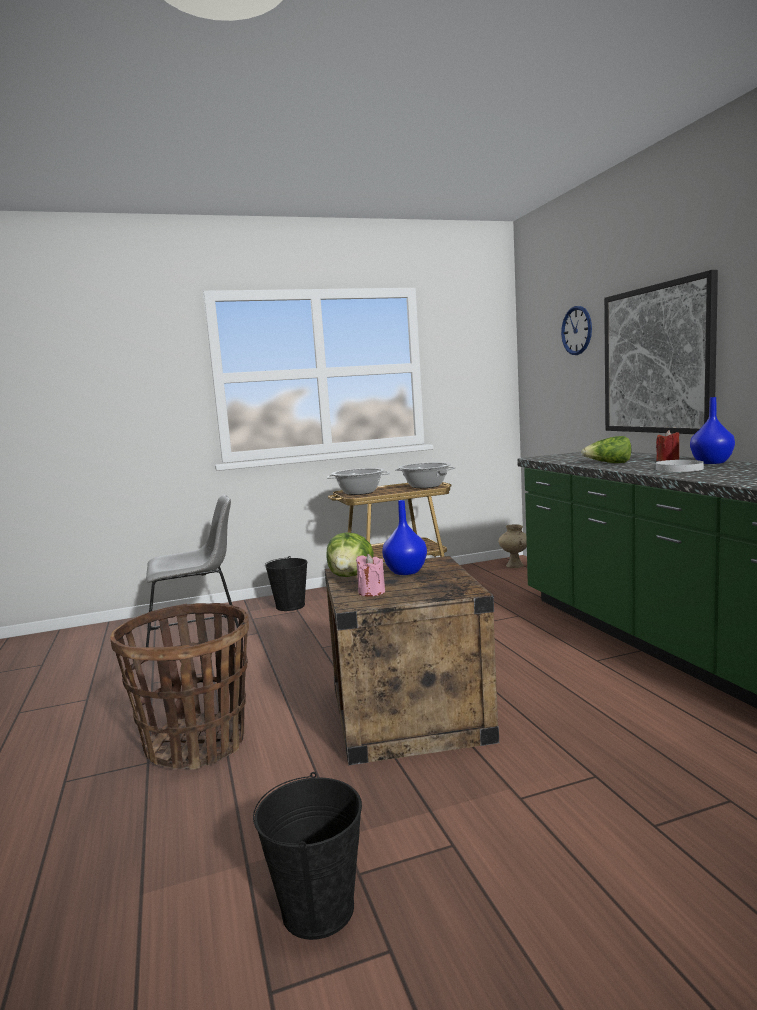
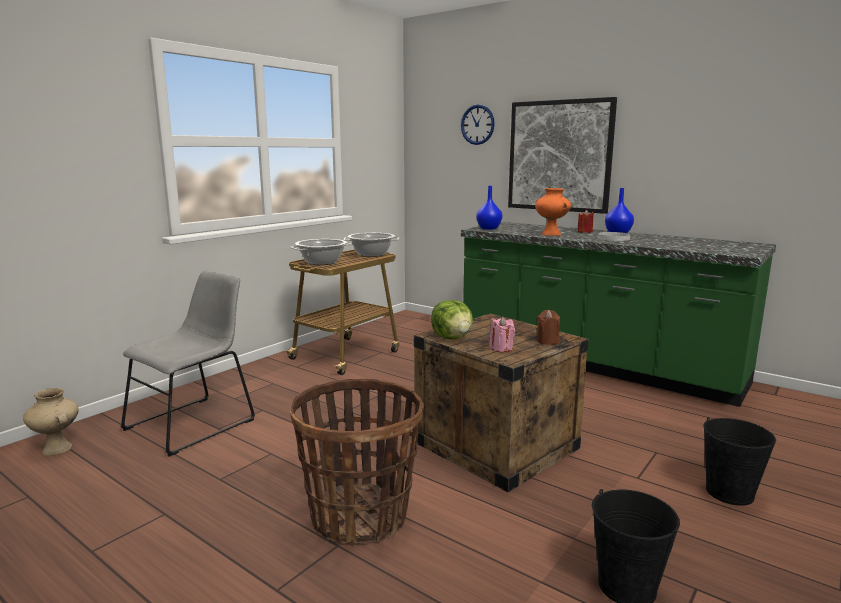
camera: 35 degrees left, 5 degrees up
(290, 606) = (257, 380): black bucket -> black bucket (729, 492)
(406, 572) = (489, 329): blue vase -> blue vase (489, 228)
(437, 591) = (547, 341): none -> brown candle
(515, 565) = (412, 319): beige vase -> beige vase (58, 449)
(608, 463) = (551, 234): lettuce -> orange vase

